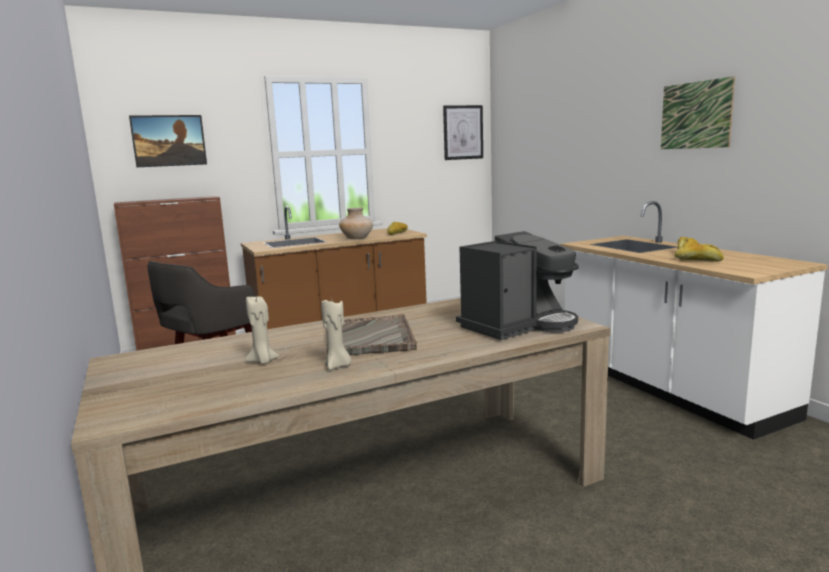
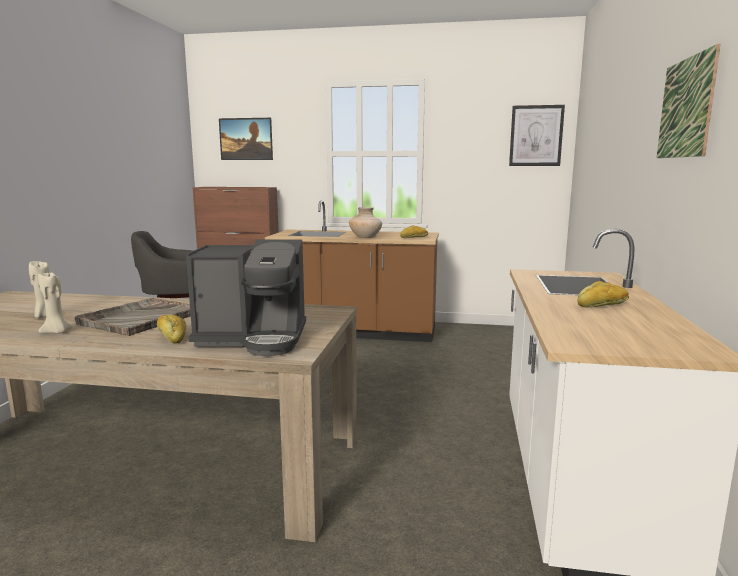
camera: 35 degrees right, 0 degrees up
(698, 260) = (575, 316): bread -> bread (172, 337)

